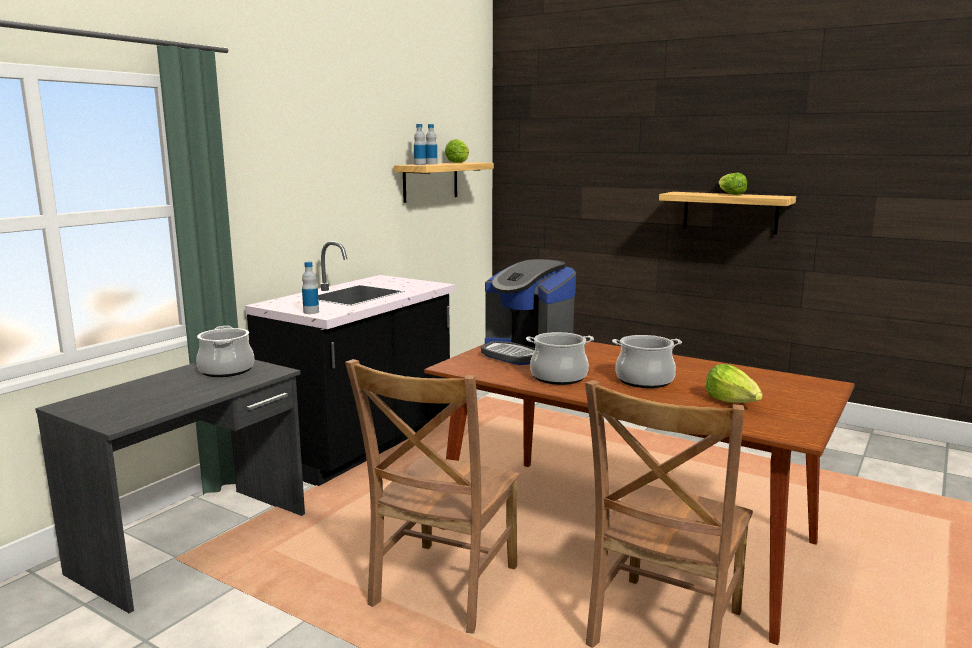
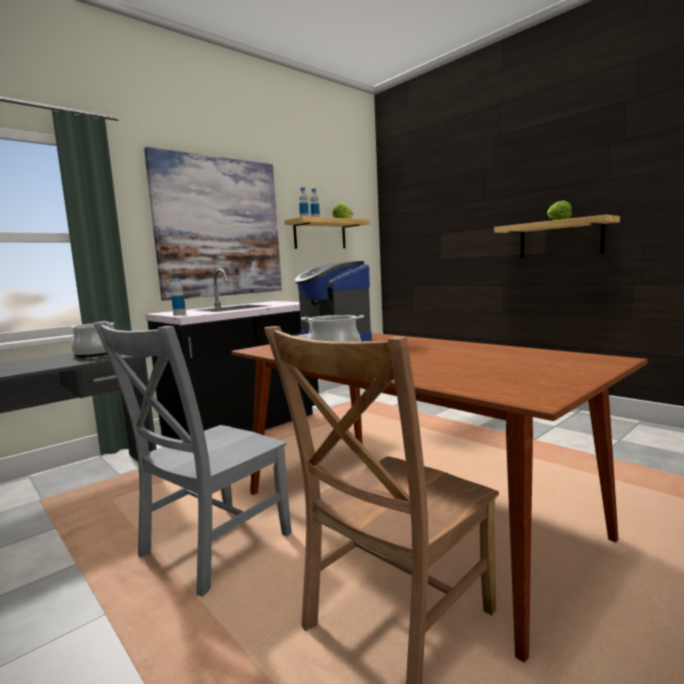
camera: 15 degrees right, 5 degrees down
(324, 182) = (219, 227): none -> picture
(442, 589) = (211, 548): brown chair -> grey chair
(644, 380) = (411, 357): cooking pot -> none
(732, 402) = (485, 371): lettuce -> none

